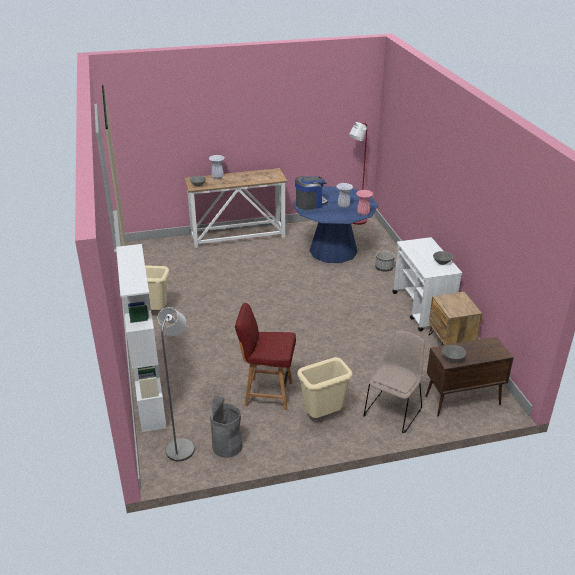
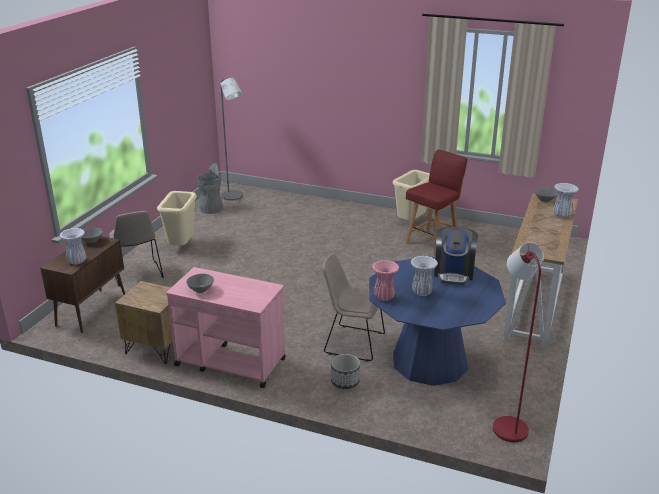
camera: 125 degrees right, 5 degrees down
(150, 400) = (294, 198): white bookcase -> none
(267, 393) = (238, 236): red chair -> red chair (432, 242)
(348, 278) = (352, 342): none -> beige chair
(422, 309) = (229, 362): white cart -> pink cart
(482, 345) = (77, 261): none -> white vase

